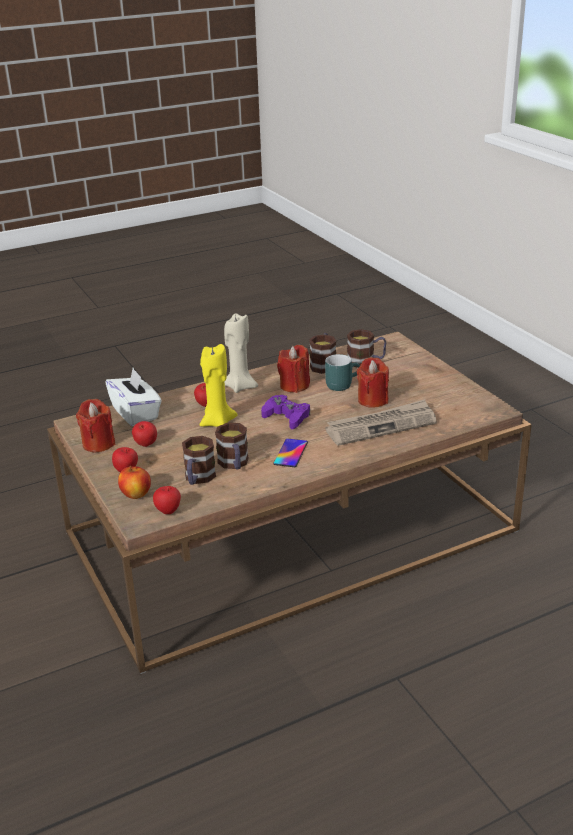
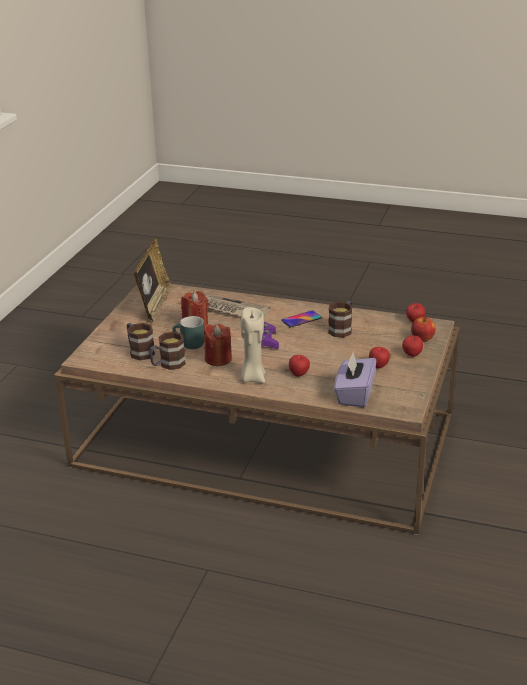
camera: 135 degrees left, 0 degrees up
(98, 444) = (408, 383): red candle -> none
(136, 413) = (354, 394): white tissue box -> purple tissue box
(198, 479) = (375, 331): mug -> none
(217, 422) = (311, 359): yellow candle -> none
(446, 397) = (154, 305): none -> picture frame

